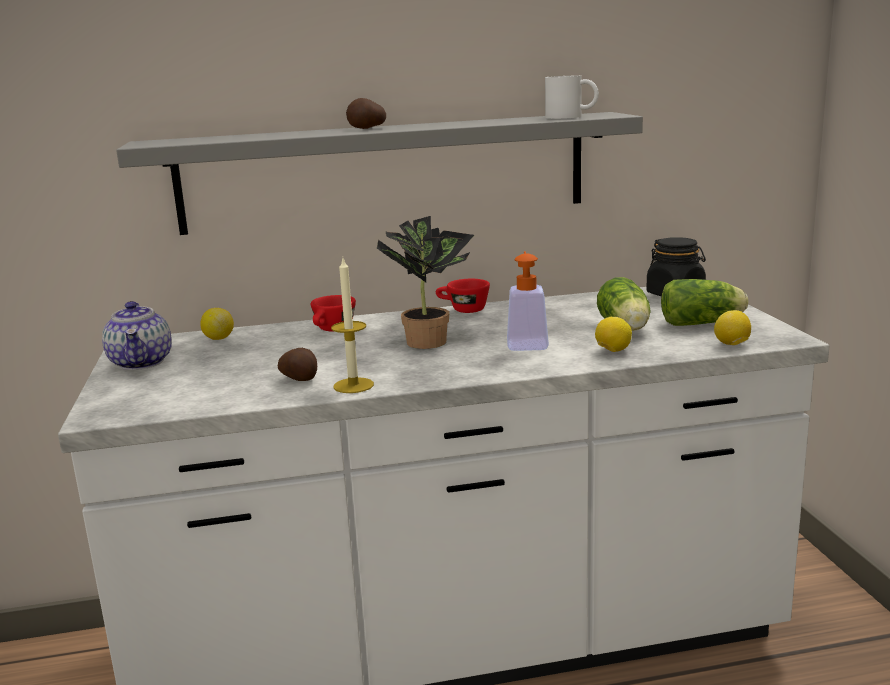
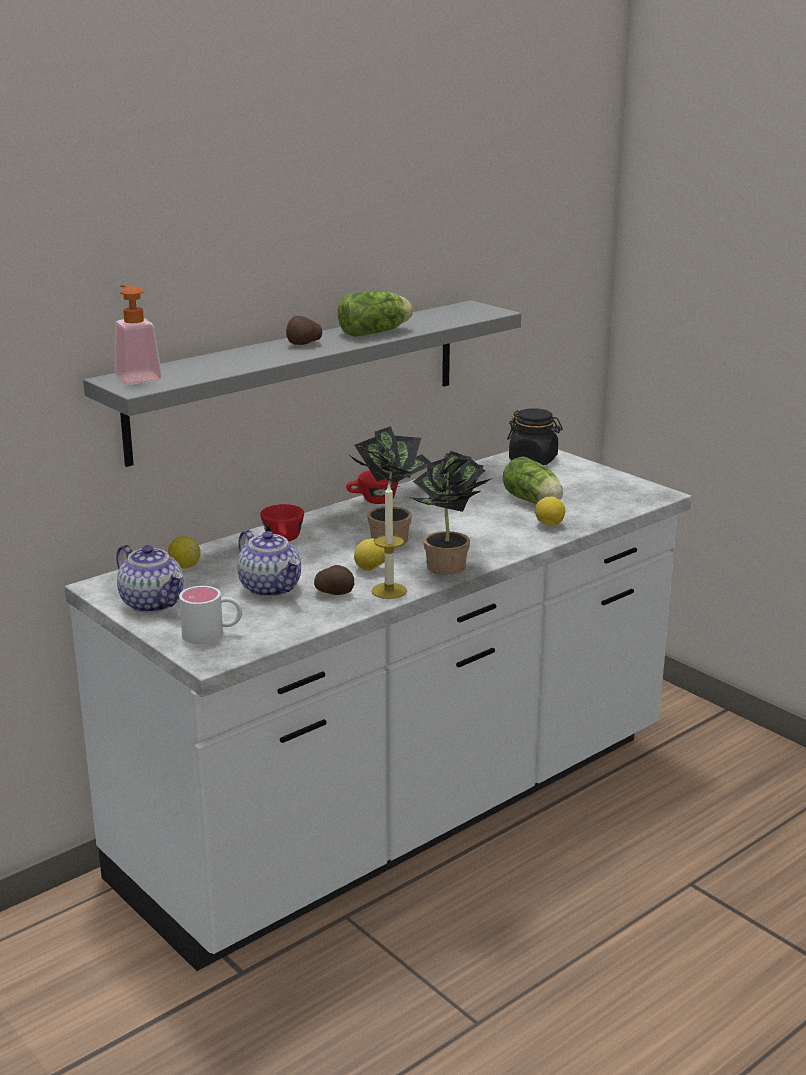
camera: 30 degrees left, 5 degrees up
(254, 366) = (271, 588): none -> teapot
(445, 375) = (450, 568): none -> potted plant
(527, 343) = (474, 527): soap dispenser -> soap dispenser (136, 377)
(572, 117) = (460, 315): white mug -> white mug (212, 634)
(703, 323) = (587, 488): lettuce -> lettuce (377, 332)
(732, 345) = (628, 506): lemon -> lemon (370, 569)

